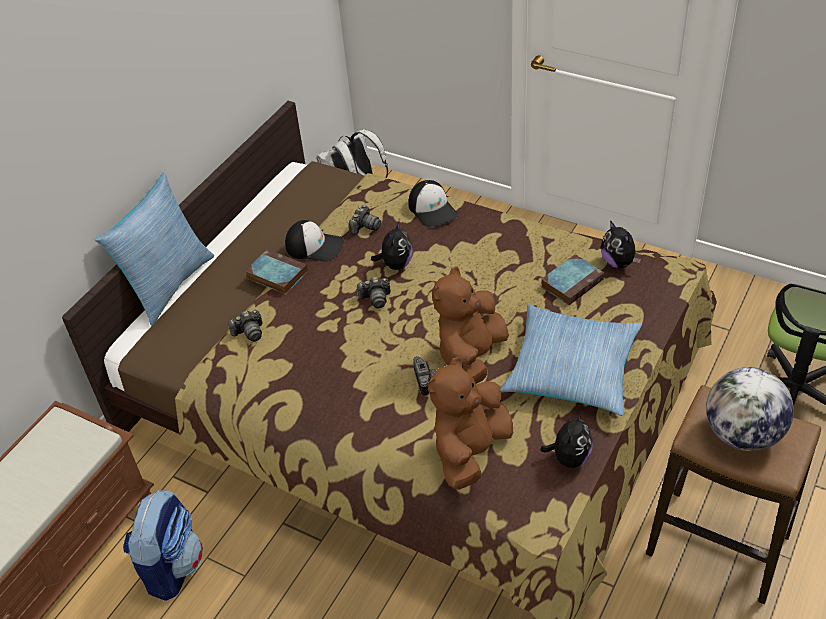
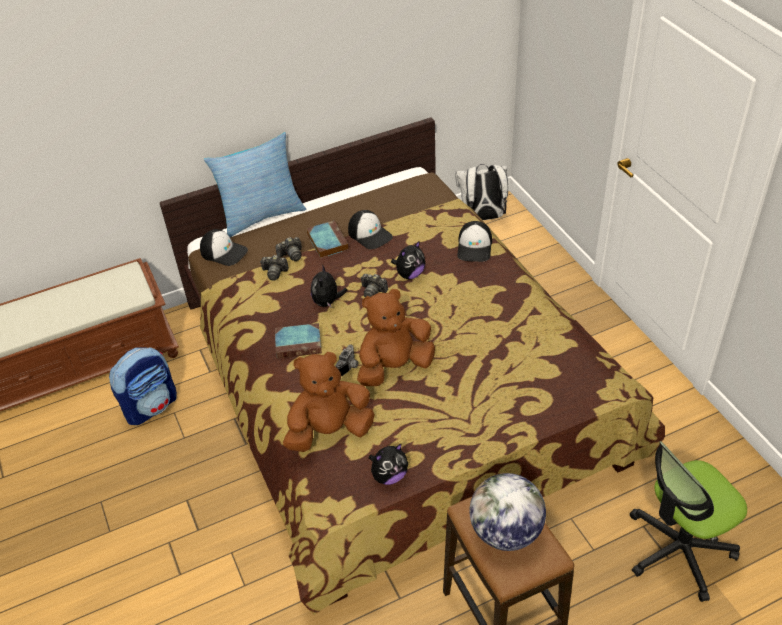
camera: 35 degrees right, 0 degrees up
(164, 341) = (224, 252): none -> cap
(365, 227) = (415, 237): camera -> camera (291, 255)
(571, 369) = (454, 415): pillow -> none
(572, 282) = (520, 353): book -> book (299, 343)
(618, 262) = (572, 356): plush toy -> plush toy (327, 302)

